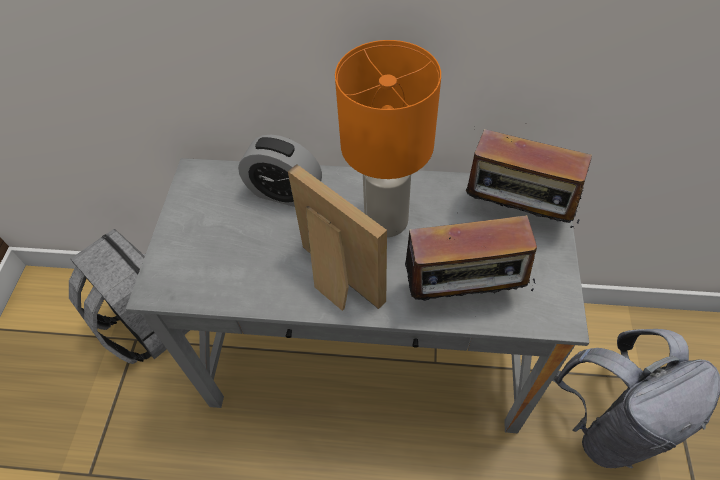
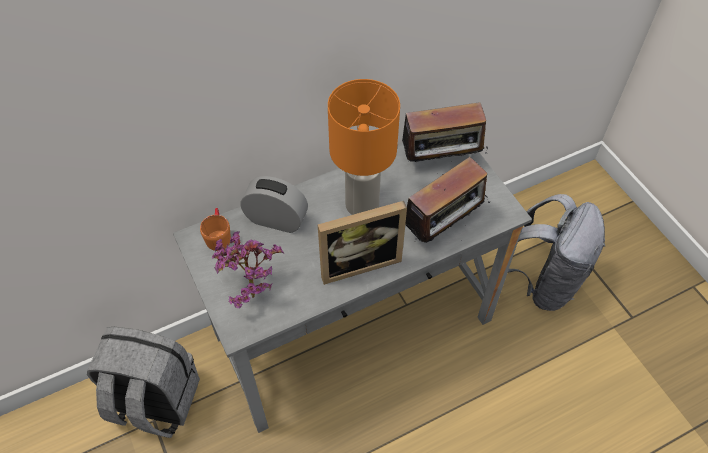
camera: 35 degrees left, 0 degrees up
(201, 253) = (250, 290): none -> potted plant
(217, 181) = (218, 235): none -> orange mug
(284, 192) = (276, 220): alarm clock -> alarm clock turned 150 degrees counterclockwise
(334, 281) = (358, 261): picture frame -> picture frame turned 150 degrees clockwise

